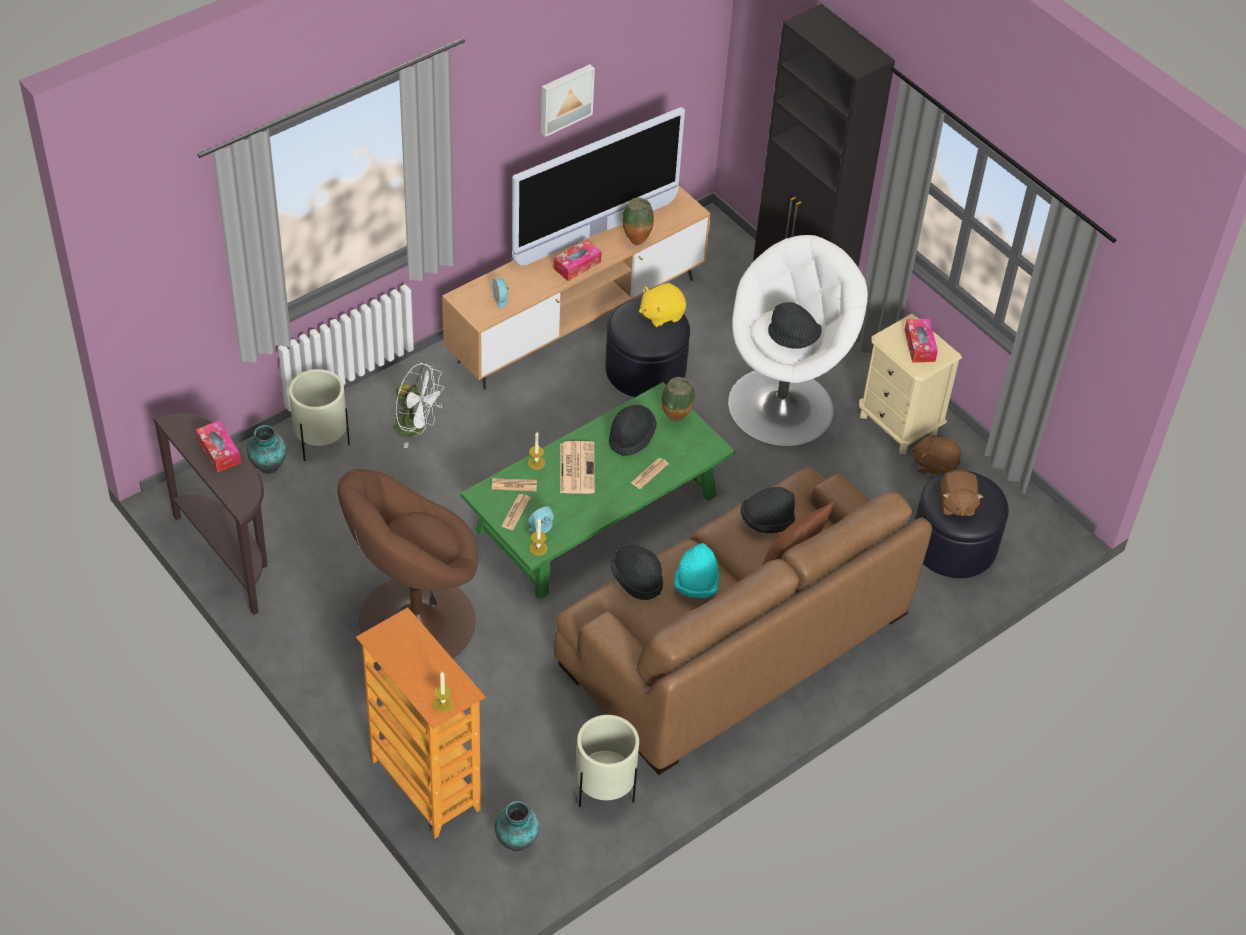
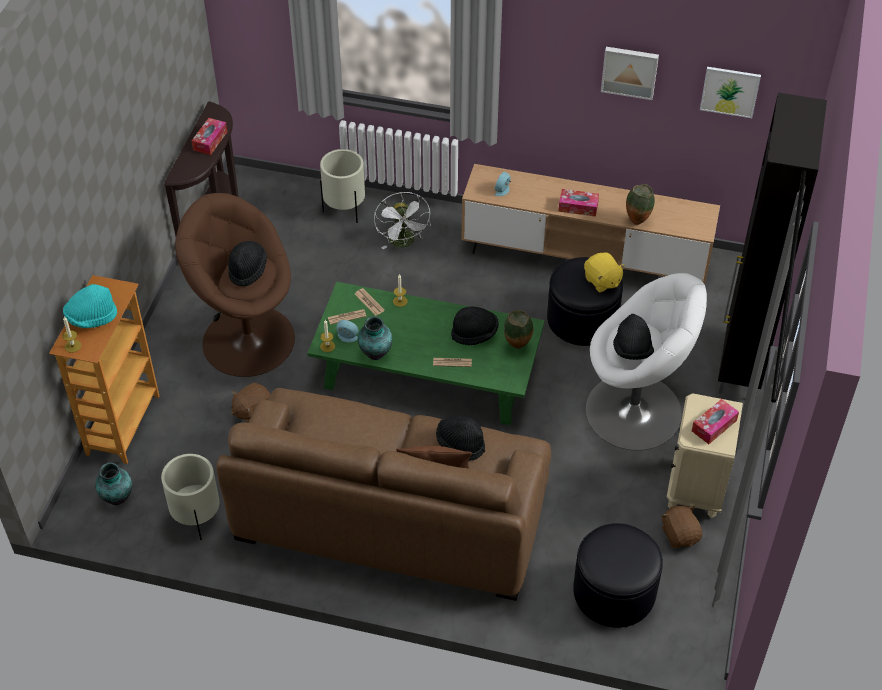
camera: 55 degrees right, 0 degrees up
(268, 466) = (301, 200): vase -> vase (375, 353)
(576, 467) = (417, 323): newspaper -> none
(596, 233) = (620, 198): television -> none
(637, 579) = (336, 405): black hat -> black hat (247, 270)
(654, 61) = (730, 91): none -> picture
(661, 314) = (602, 281): yellow plush toy -> yellow plush toy turned 150 degrees counterclockwise
(696, 585) = (362, 439): turquoise hat -> turquoise hat (91, 318)
(956, 504) = (609, 552): brown plush toy -> brown plush toy (252, 411)

